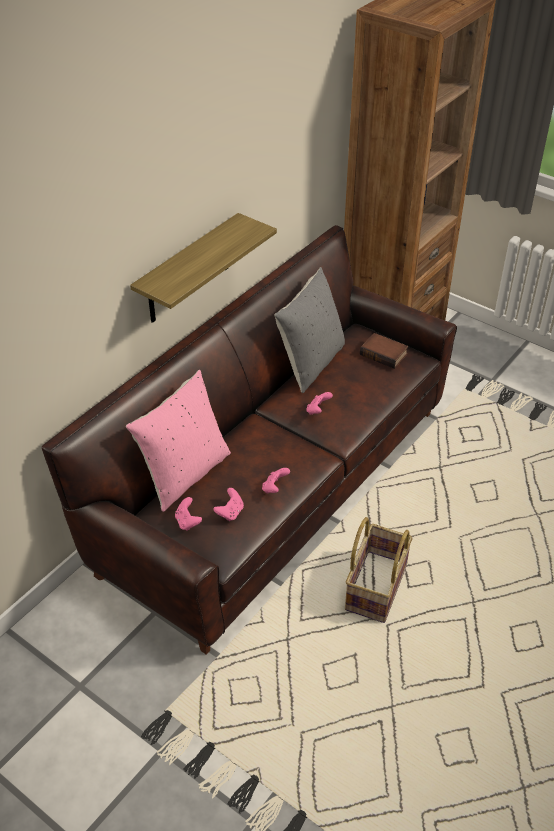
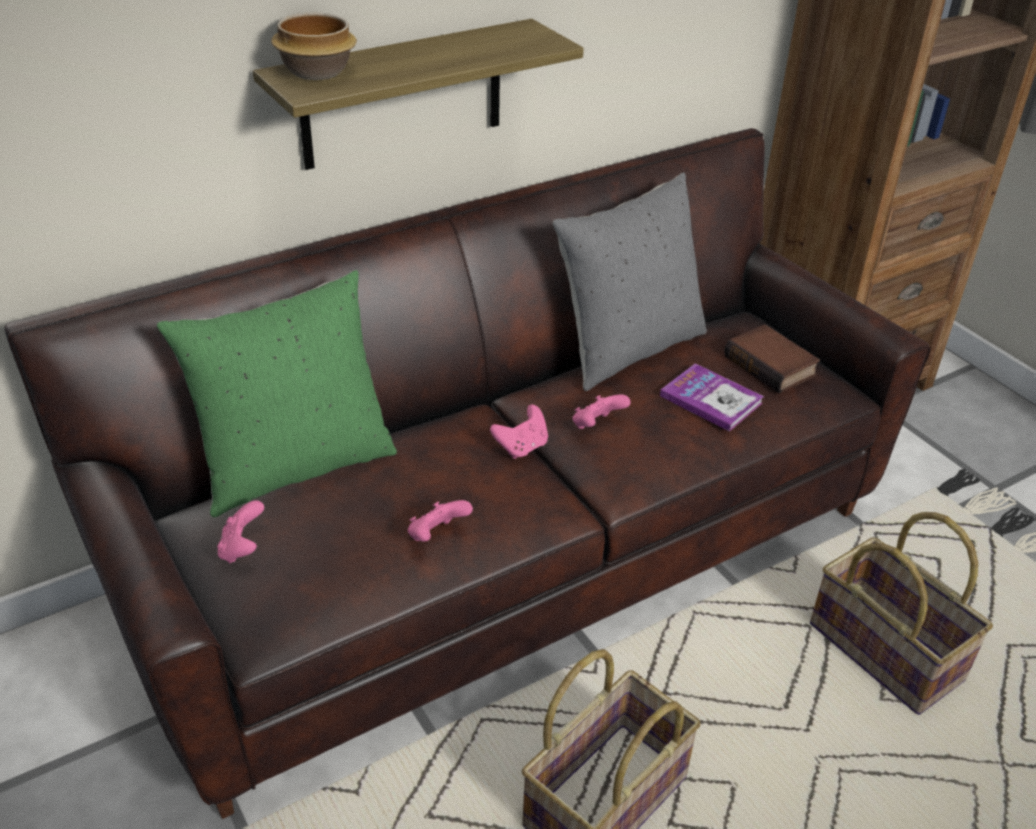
camera: 20 degrees right, 5 degrees down
(162, 278) = (315, 72): none -> bowl
(185, 474) = (295, 466): pink pillow -> green pillow
(230, 512) = (327, 555): pink game controller -> pink game controller (522, 447)
(364, 381) = (711, 399): none -> book
(471, 479) = (887, 651): none -> basket

